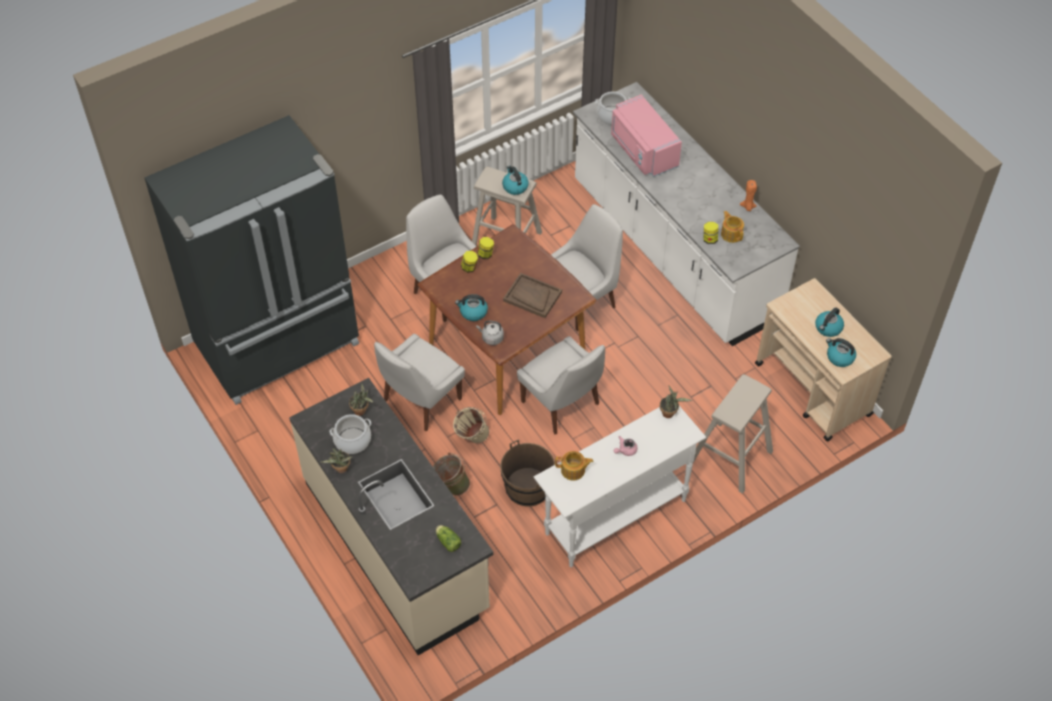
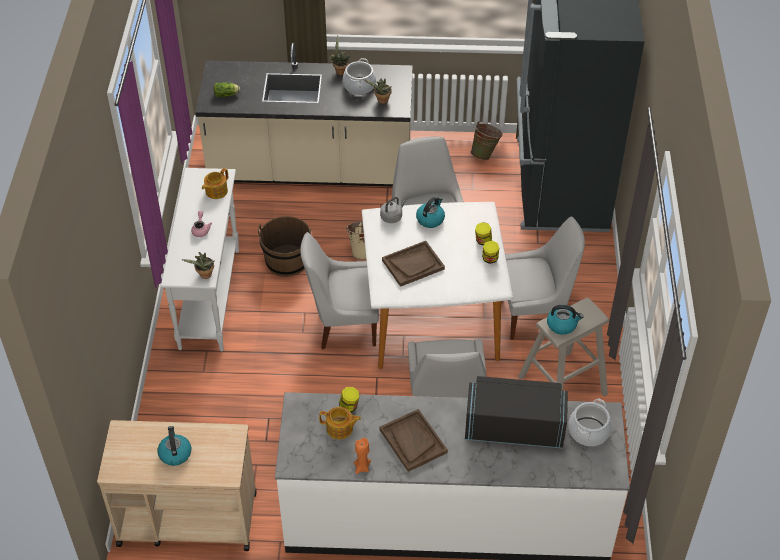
camera: 125 degrees right, 5 degrees down
(451, 486) = (331, 219): green bucket -> green bucket (485, 154)
(507, 351) = (432, 319): brown dining table -> white dining table
(642, 151) = (514, 426): pink microwave -> black microwave
(703, 193) = (413, 441): none -> brown tray
(730, 456) = (185, 406): beige stool -> none
(839, 357) = (137, 439): kettle -> none

